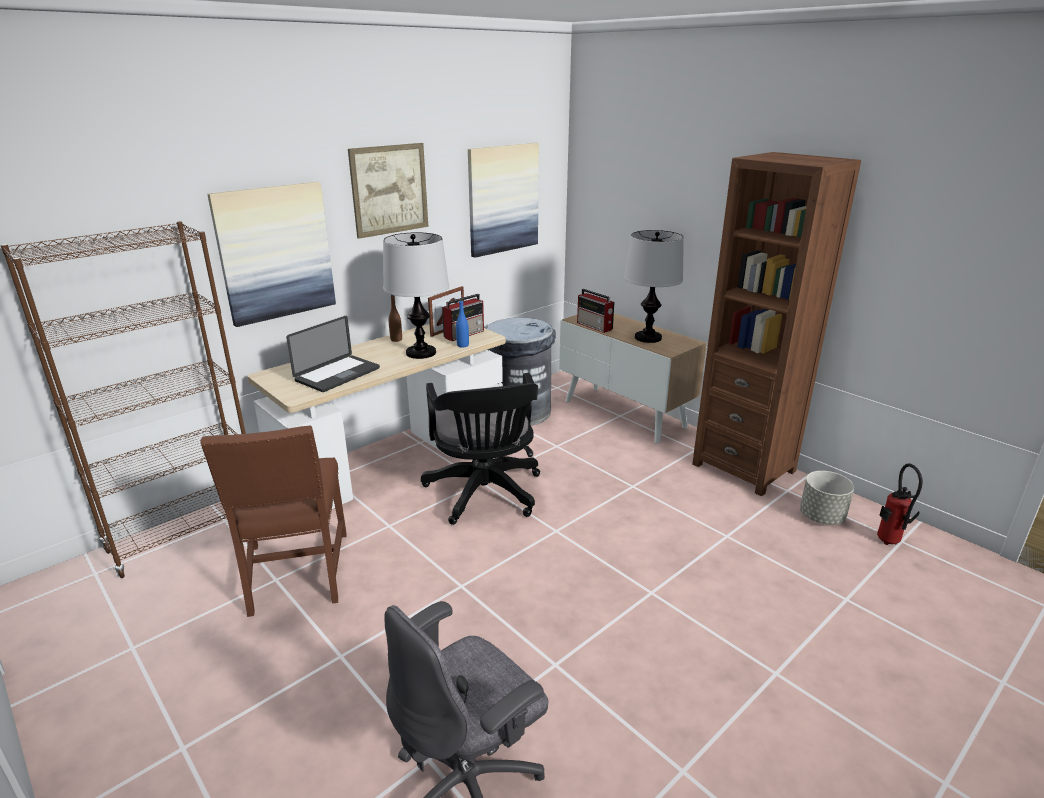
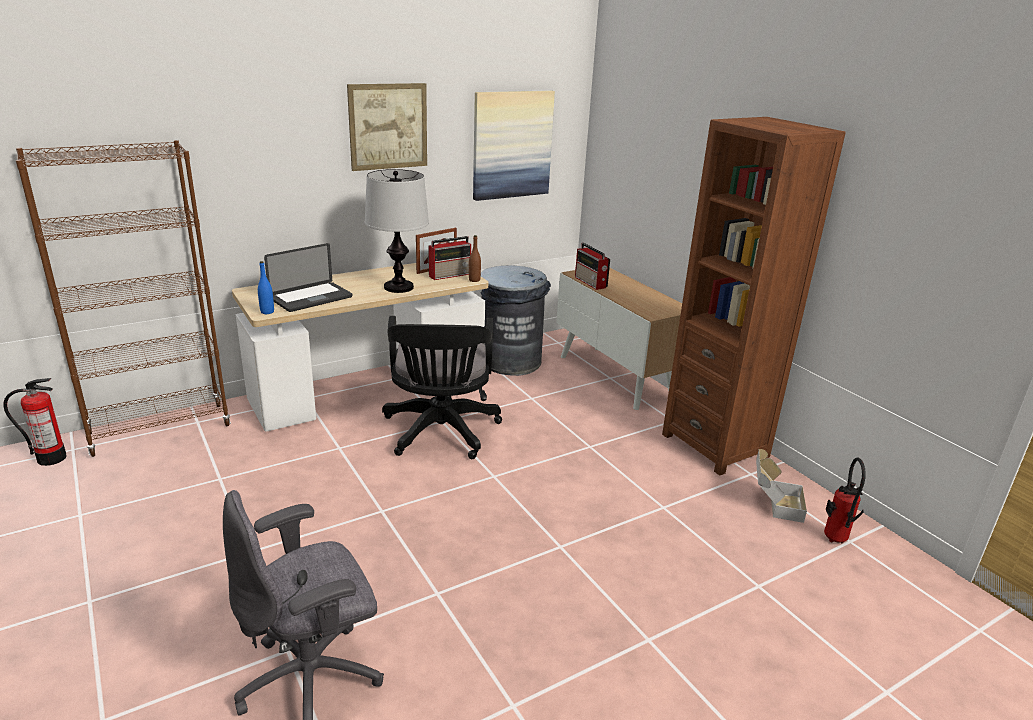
camera: 10 degrees right, 0 degrees up
(73, 587) = (51, 458): none -> fire extinguisher
(275, 252) = (268, 177): picture -> none
(296, 575) = (239, 478): brown chair -> none
(396, 340) = (382, 273): brown bottle -> brown bottle (474, 280)
(463, 345) = (442, 285): blue bottle -> blue bottle (267, 312)
(648, 338) = (639, 299): table lamp -> none
(821, 517) = (774, 504): grey planter -> cardboard box

